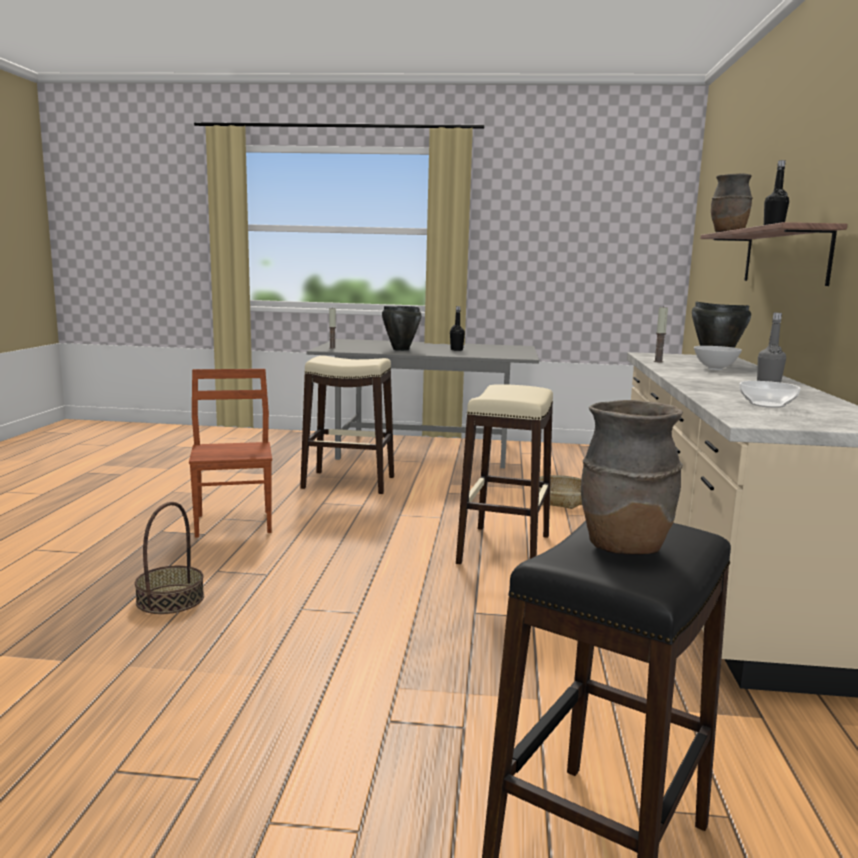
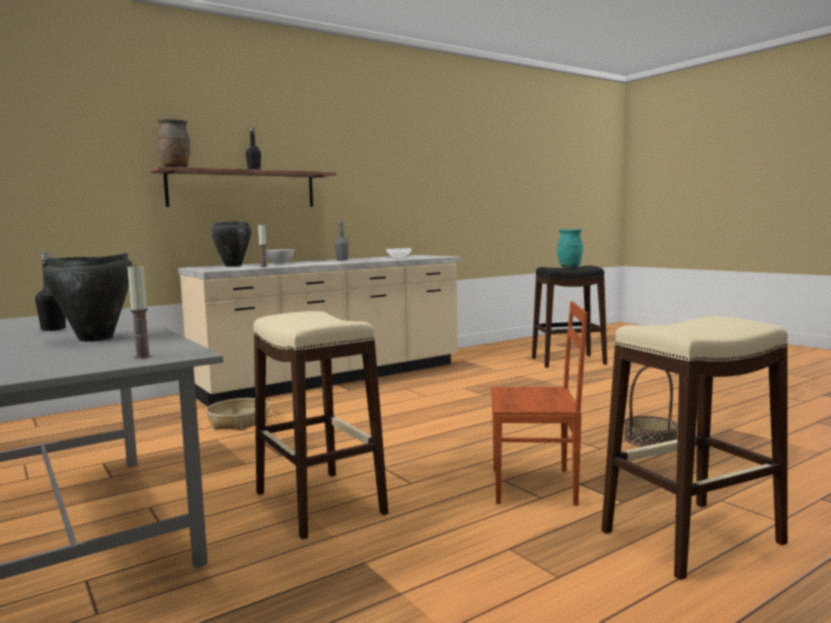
camera: 130 degrees left, 5 degrees down
(235, 523) = (535, 486): brown chair -> brown chair turned 120 degrees counterclockwise
(504, 549) = (387, 409): beige stool -> beige stool (691, 538)
(623, 547) = (570, 267): brown vase -> turquoise vase

